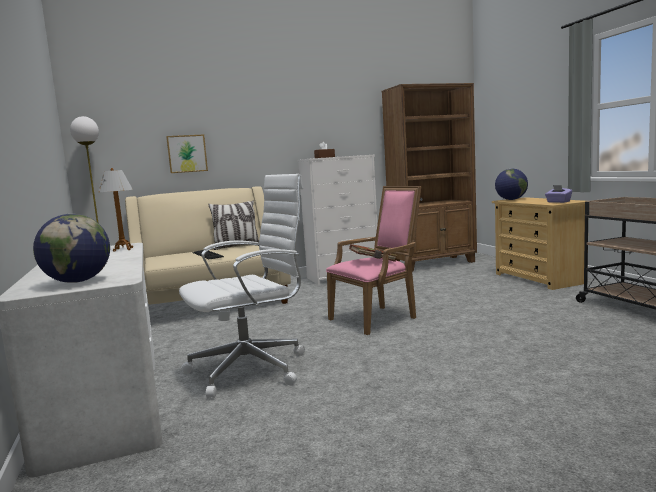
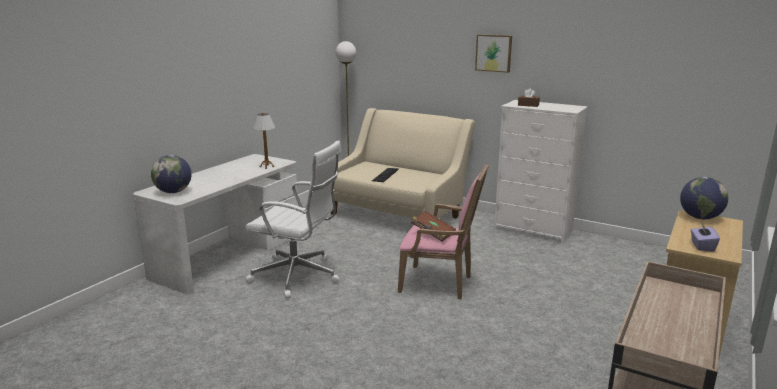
camera: 50 degrees right, 10 degrees up
(187, 153) = (419, 78): picture -> picture (494, 53)
(236, 246) = (425, 172): pillow -> none
(434, 264) = (650, 255): brown bookcase -> none

